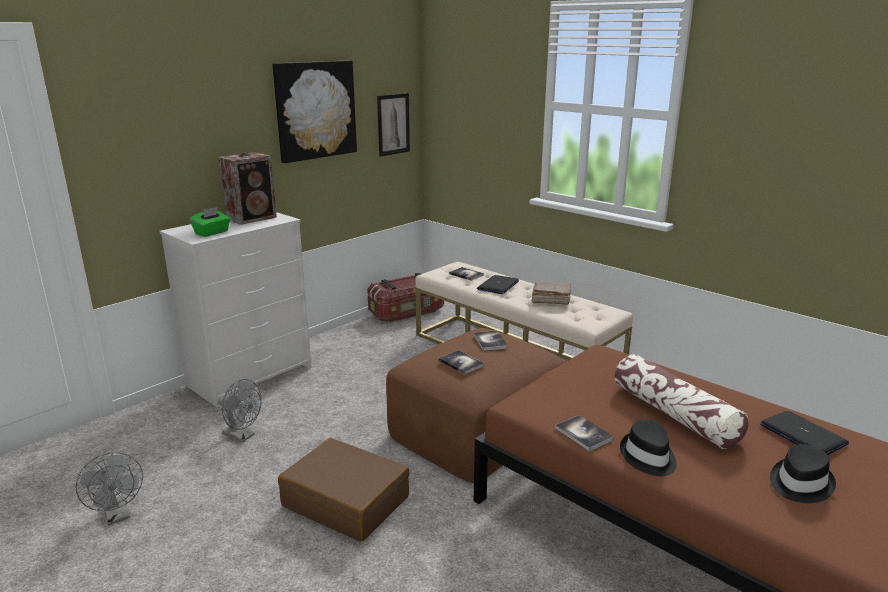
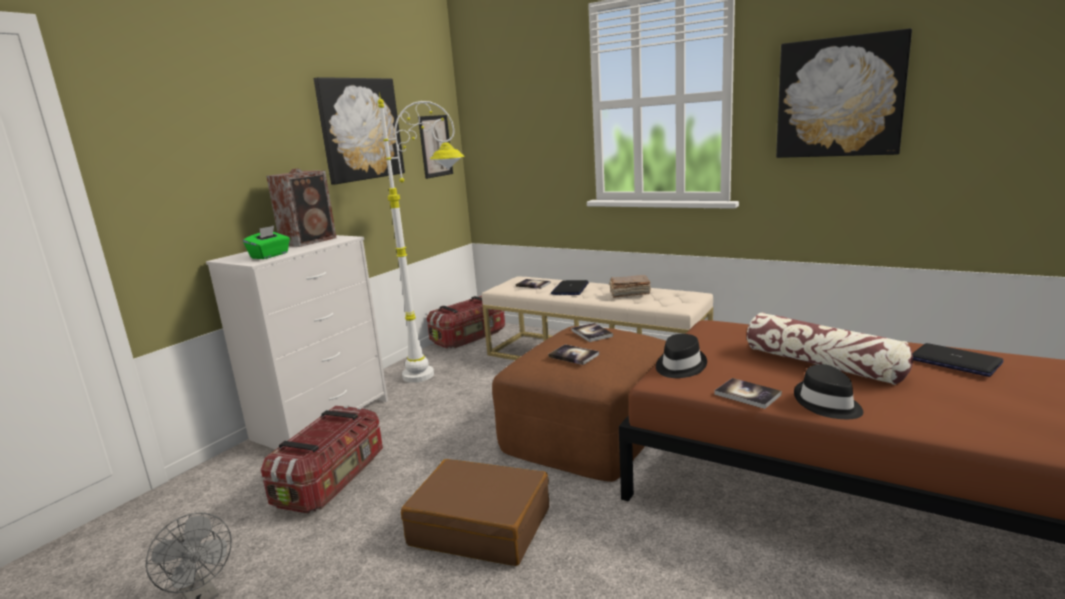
camera: 10 degrees left, 5 degrees down
(242, 436) = (333, 479): grey fan -> storage box
(372, 345) = (445, 371): none -> white floor lamp
(781, 137) = (839, 97): none -> picture
(799, 483) = (992, 401): black hat -> black hat (679, 366)

